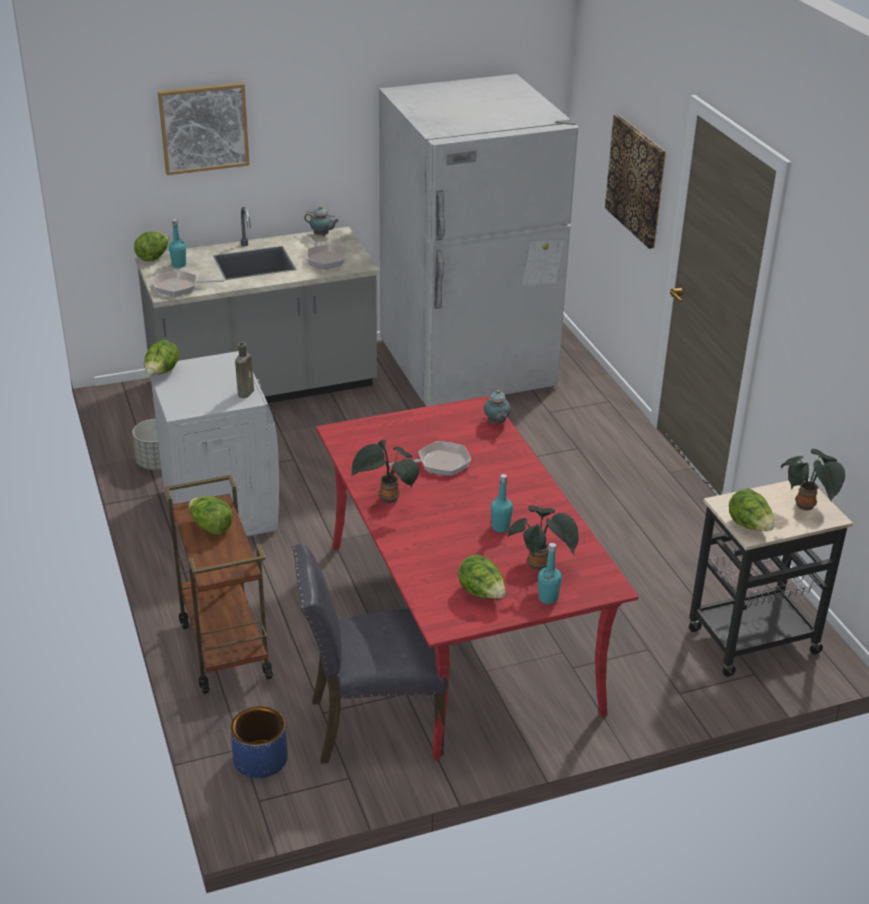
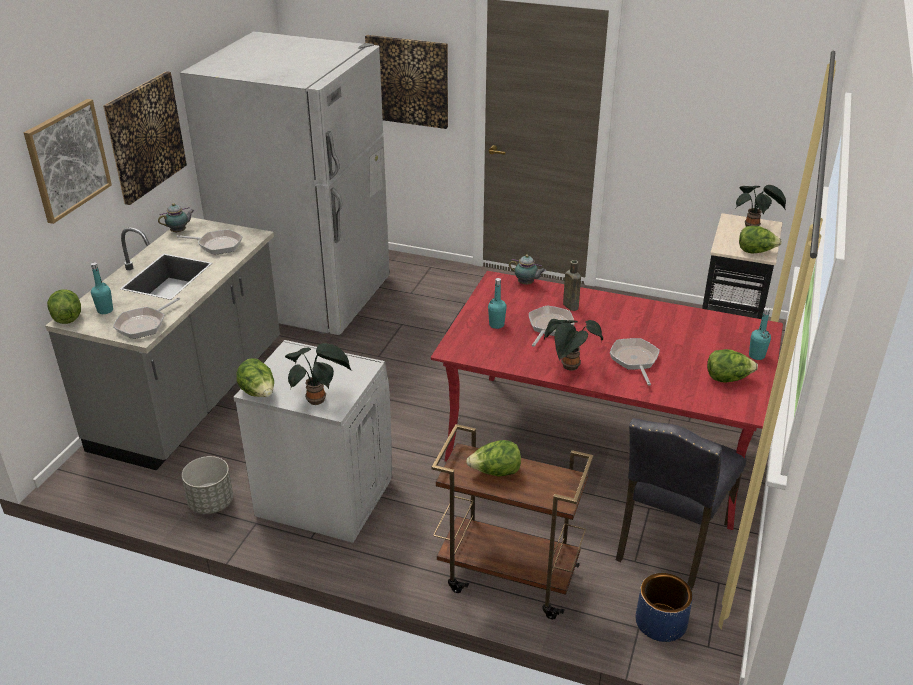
camera: 50 degrees left, 0 degrees up
(246, 392) = (352, 363): brown bottle -> brown bottle (569, 305)
(313, 135) = (145, 137): none -> picture
(444, 529) = (634, 360): none -> frying pan
(500, 527) = (656, 337): turquoise bottle -> turquoise bottle (496, 325)
(540, 566) = (717, 342): potted plant -> potted plant (318, 400)

